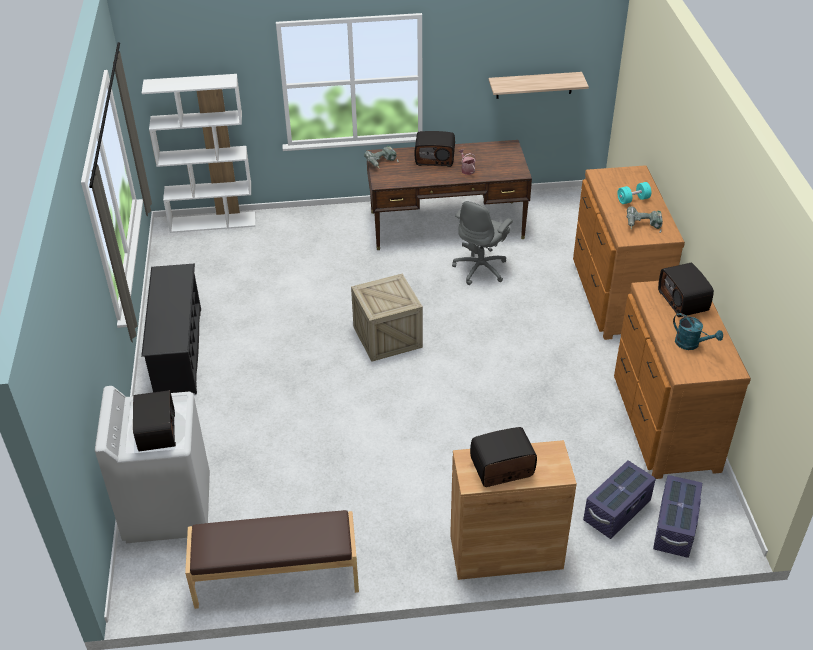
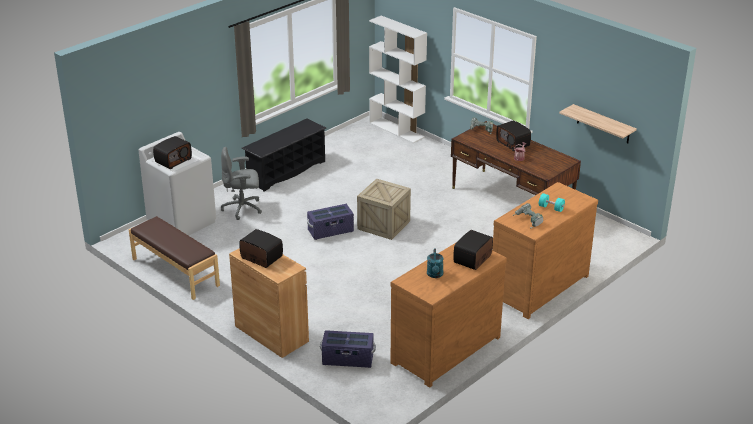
camera: 50 degrees right, 10 degrees down
(481, 269) = (489, 228): grey office chair -> grey office chair (243, 208)
(675, 527) = (360, 385): purple storage box -> purple storage box (330, 231)

